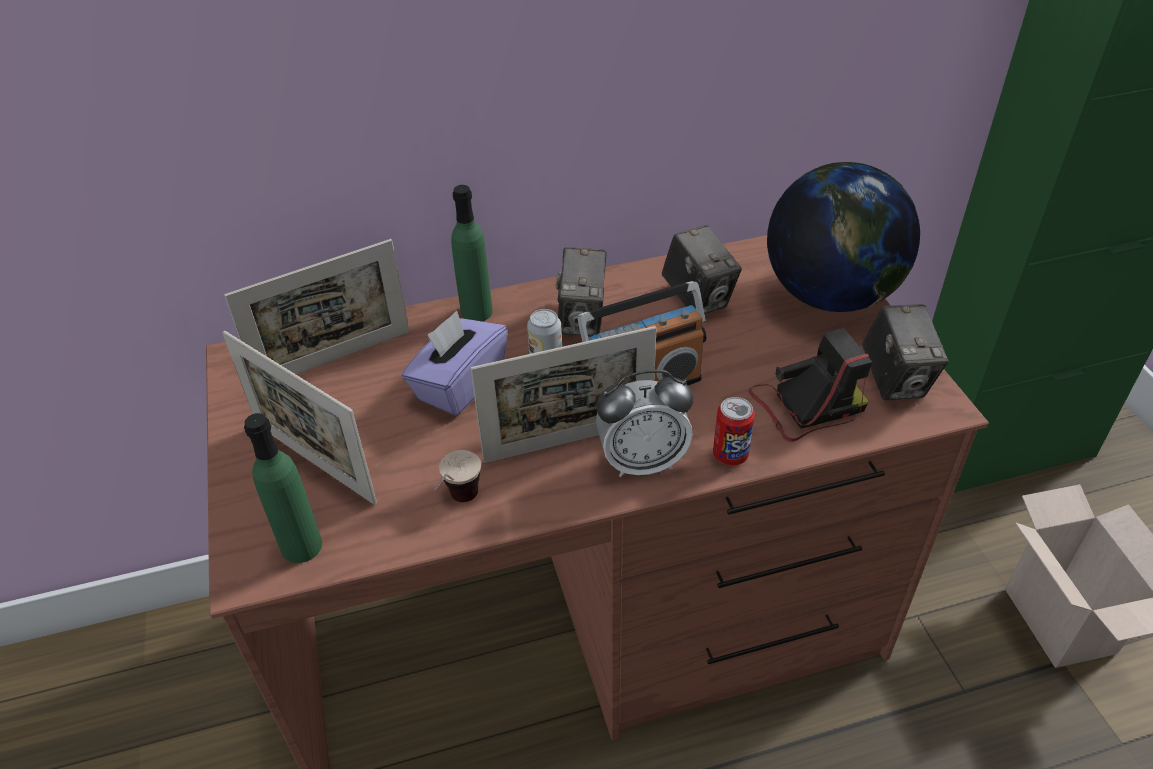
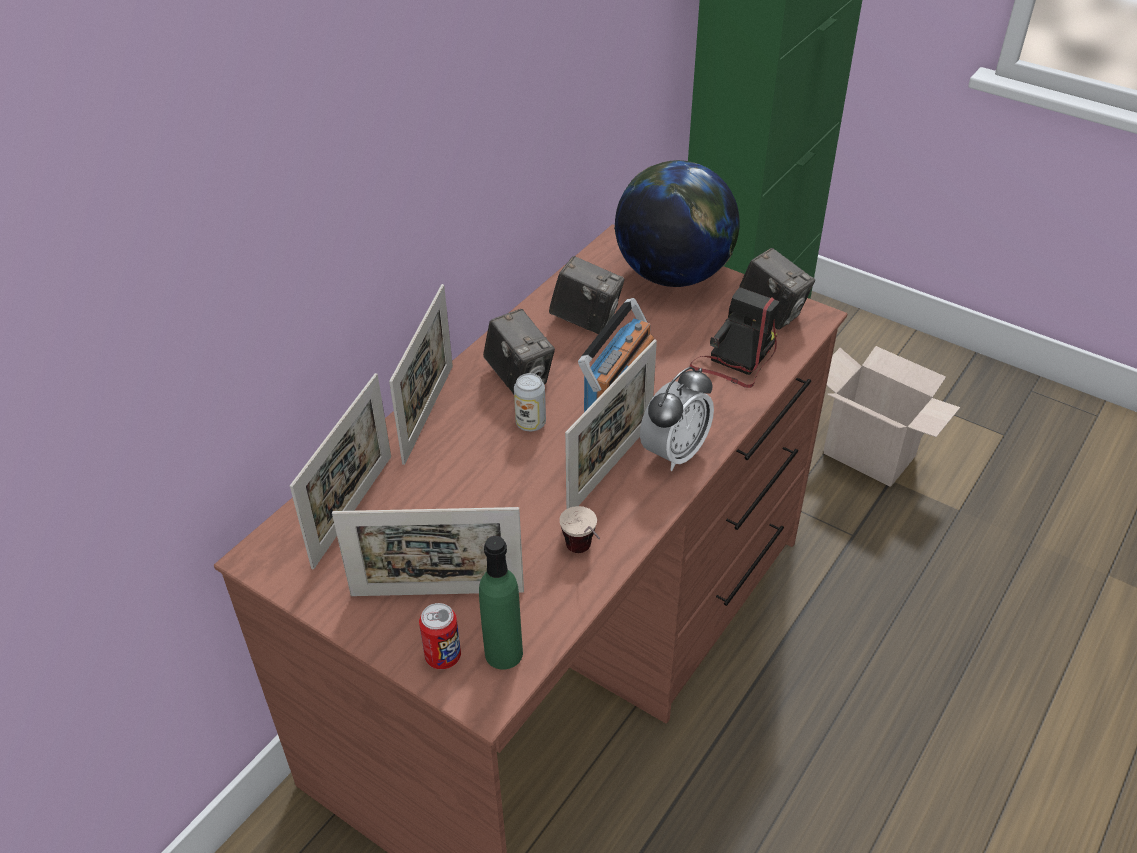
camera: 40 degrees left, 0 degrees up
(459, 384) = (482, 473): purple tissue box -> none
(476, 312) = (428, 413): green bottle -> picture frame
(730, 455) = (724, 416): can -> can (443, 656)

